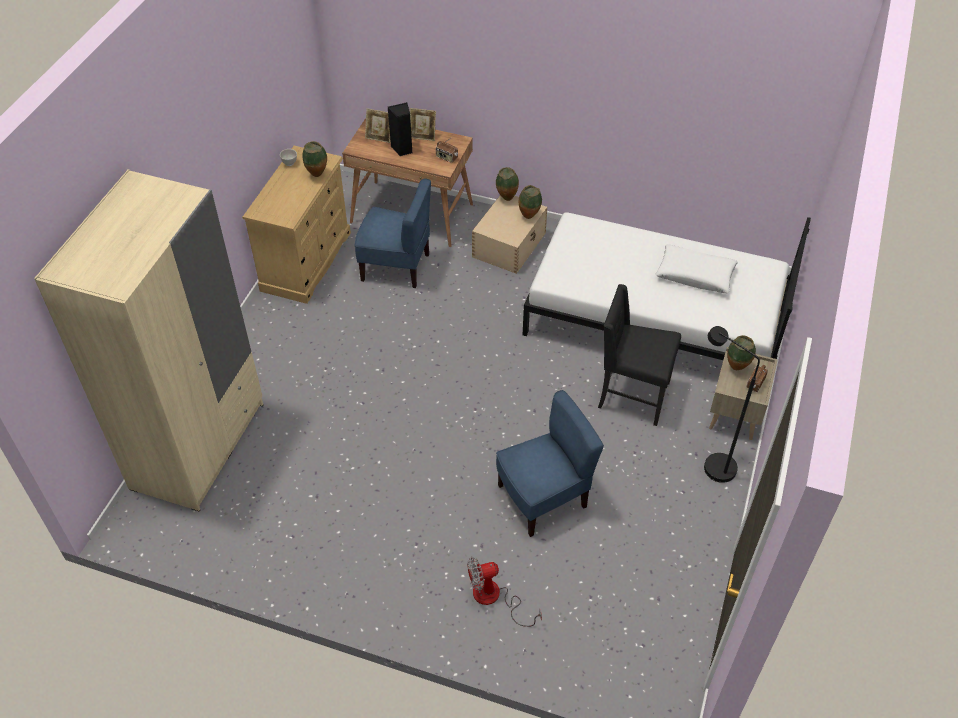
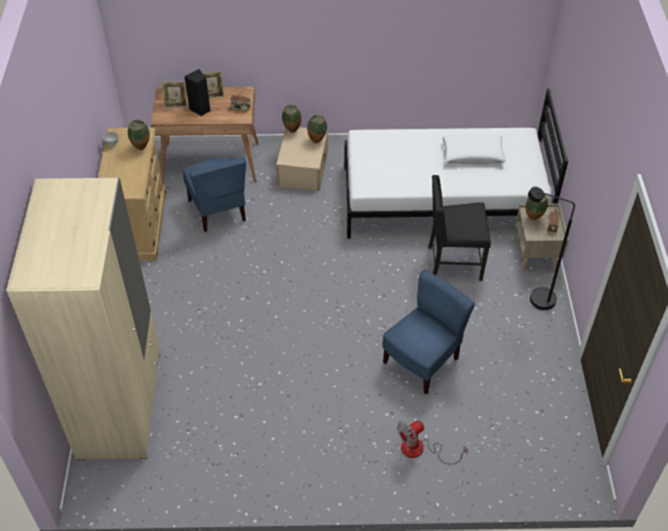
camera: 20 degrees left, 0 degrees up
(396, 267) = (218, 210): blue chair -> blue chair turned 75 degrees clockwise

